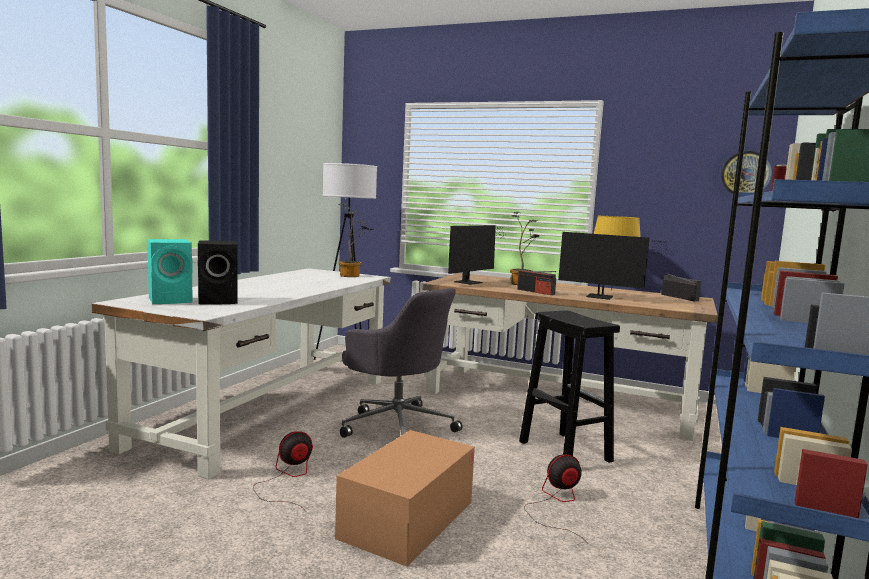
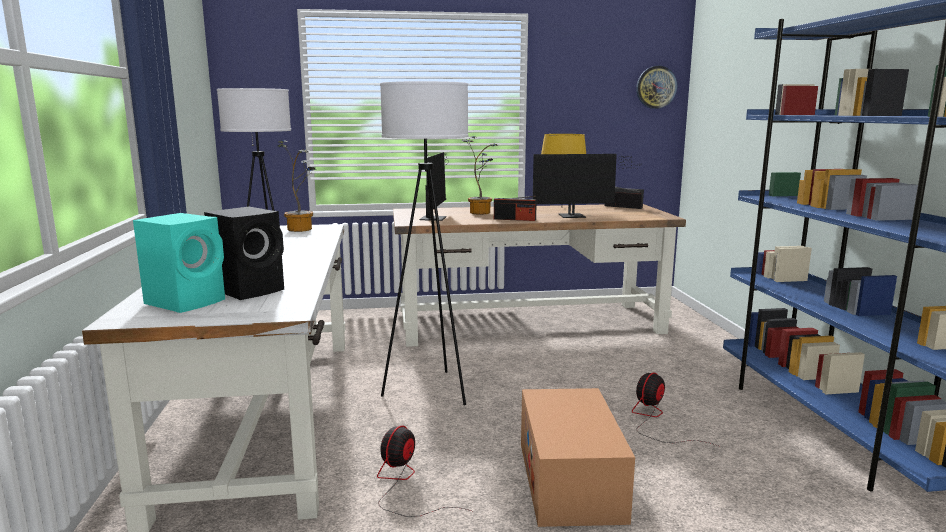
camera: 30 degrees left, 5 degrees up
(397, 426) = (429, 390): grey office chair -> white floor lamp
(563, 451) = (596, 370): black stool -> none

